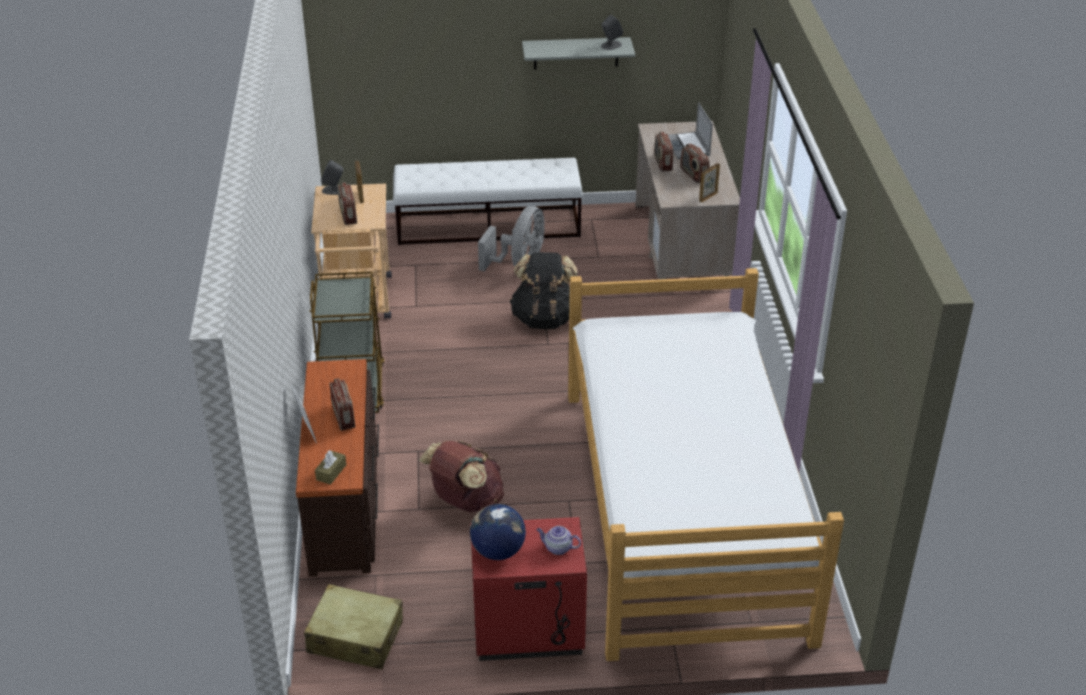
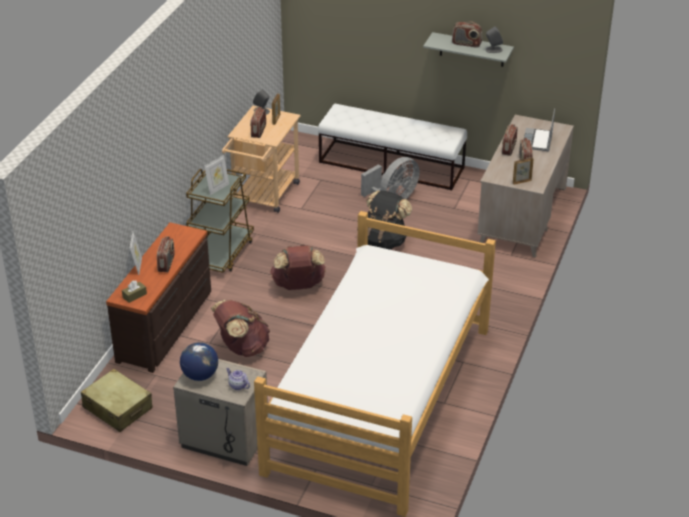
camera: 25 degrees right, 0 degrees up
(346, 300) = (217, 188): none -> picture frame
(481, 401) = (298, 286): none -> brown backpack
(528, 631) = (224, 440): red nightstand -> beige nightstand
(574, 45) = (466, 44): none -> radio

